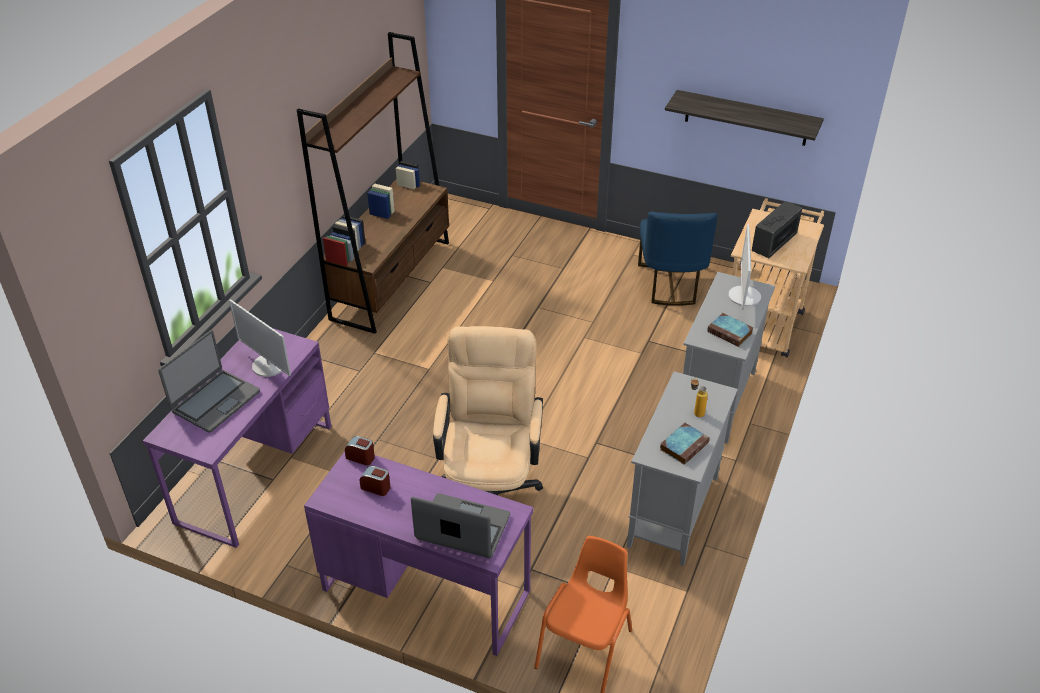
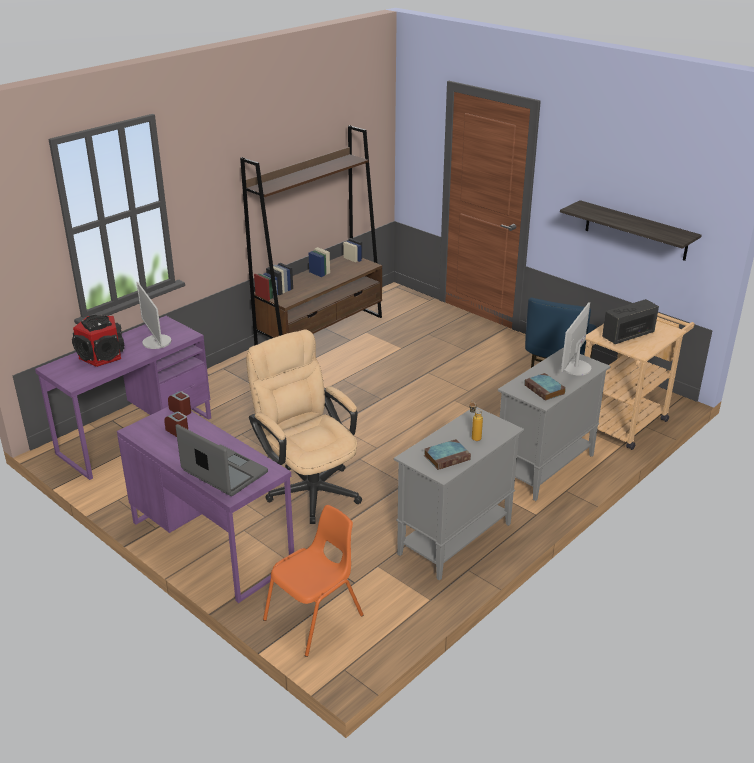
camera: 20 degrees right, 10 degrees down
(215, 401) = (102, 356): laptop -> speaker
(490, 489) = (308, 487): beige office chair -> beige office chair turned 60 degrees counterclockwise

